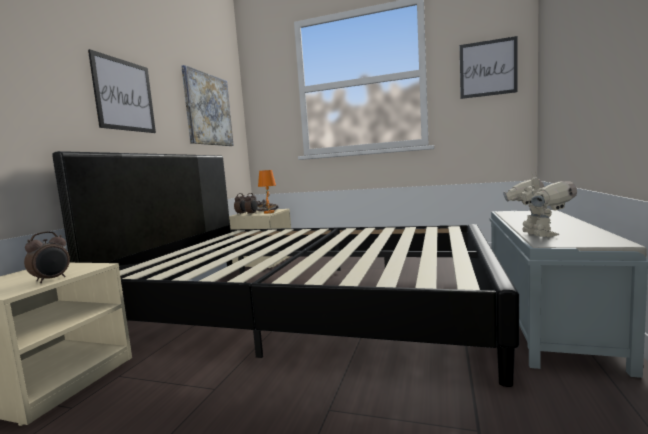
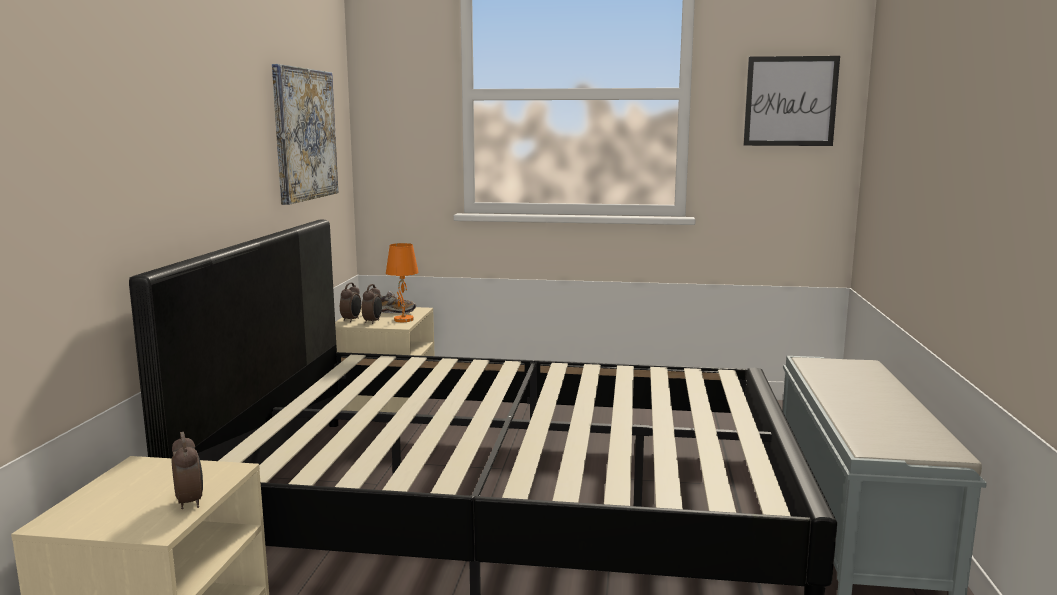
camera: 10 degrees left, 5 degrees up
(51, 279) = (190, 502): alarm clock -> alarm clock turned 45 degrees counterclockwise
(124, 95) = (202, 146): picture -> none
(537, 235) = (857, 429): toy robot -> none

